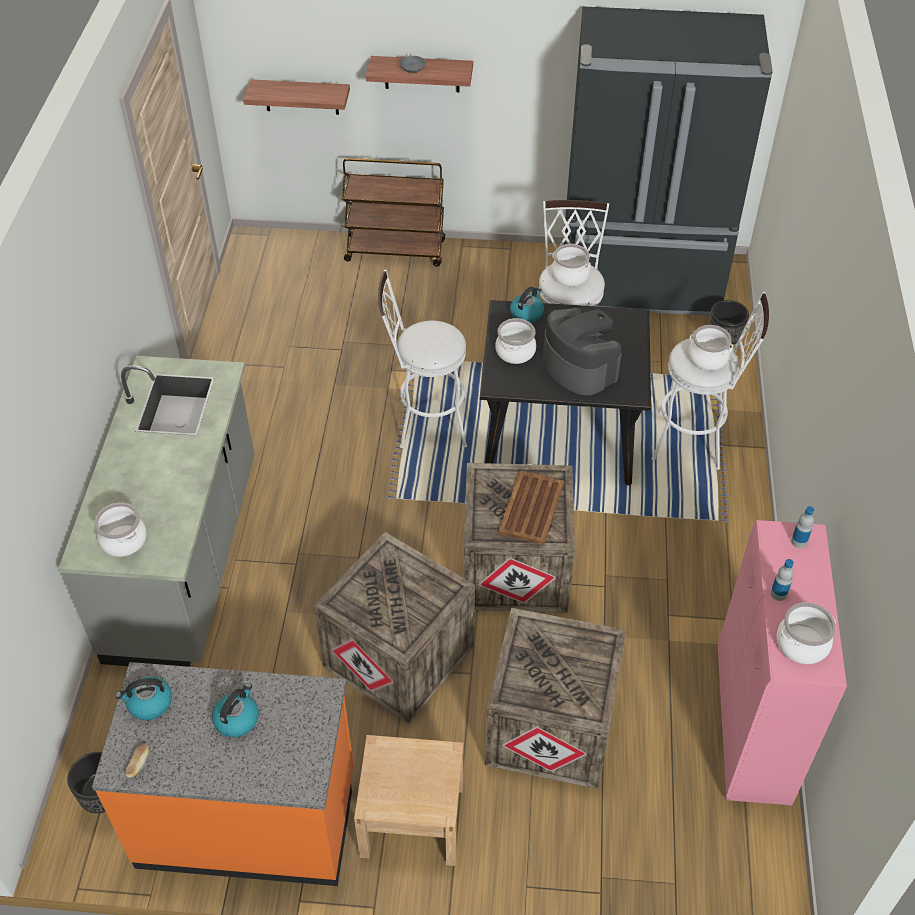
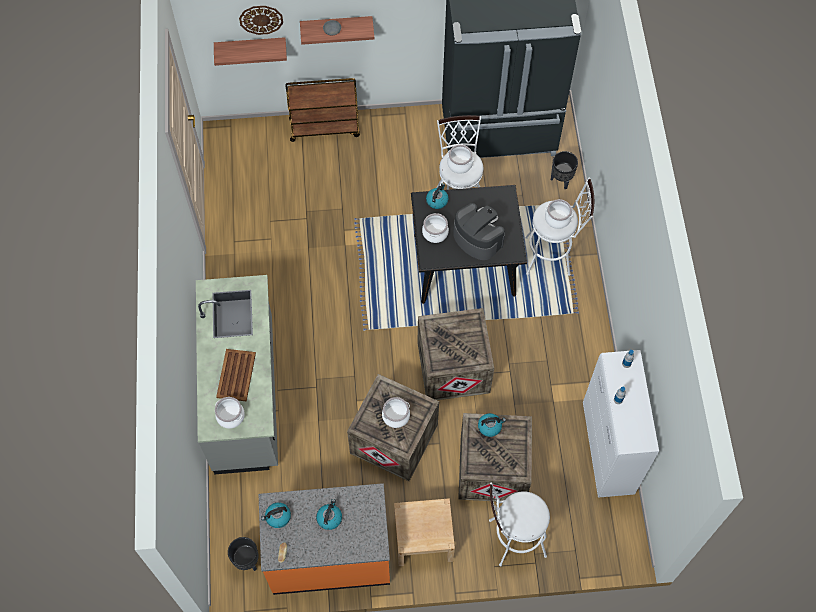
camera: 10 degrees left, 15 degrees up
(317, 45) = (261, 19): none -> wall clock
(425, 423) = (375, 269): white stool -> white stool (512, 539)
(531, 508) = (463, 343): brown tray -> brown tray (236, 375)
(552, 634) = (490, 426): none -> kettle
(752, 727) = (608, 450): pink cabinet -> white cabinet
(802, 644) = (633, 429): cooking pot -> cooking pot (396, 416)

